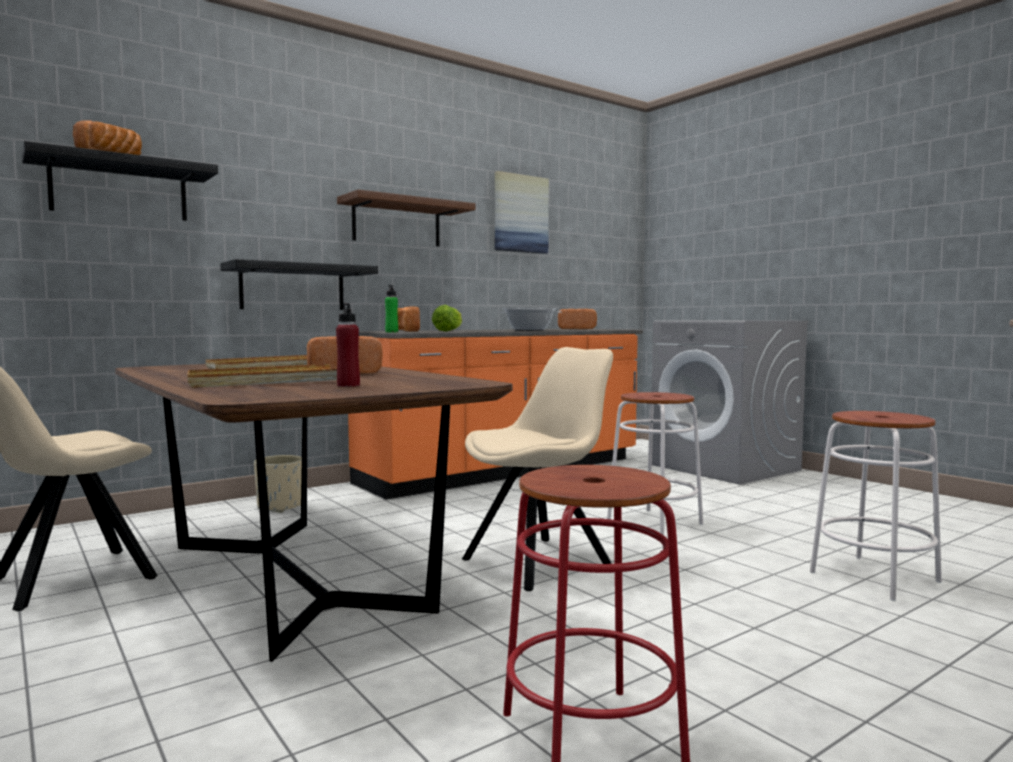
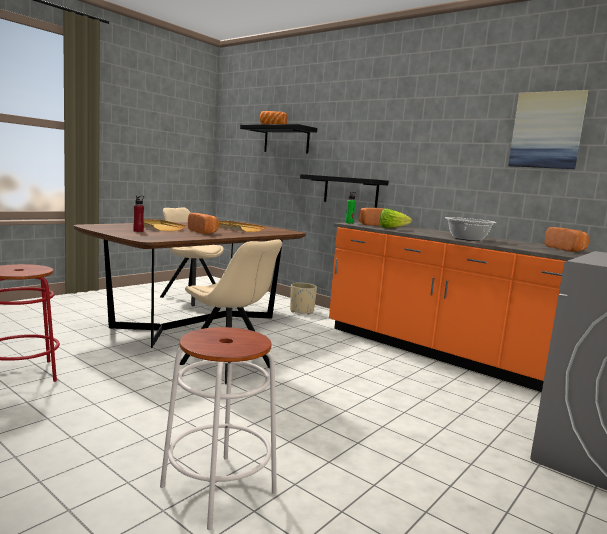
camera: 75 degrees right, 5 degrees up
(397, 223) = (421, 147): brown shelf -> none
(654, 523) = (334, 403): white stool -> none

